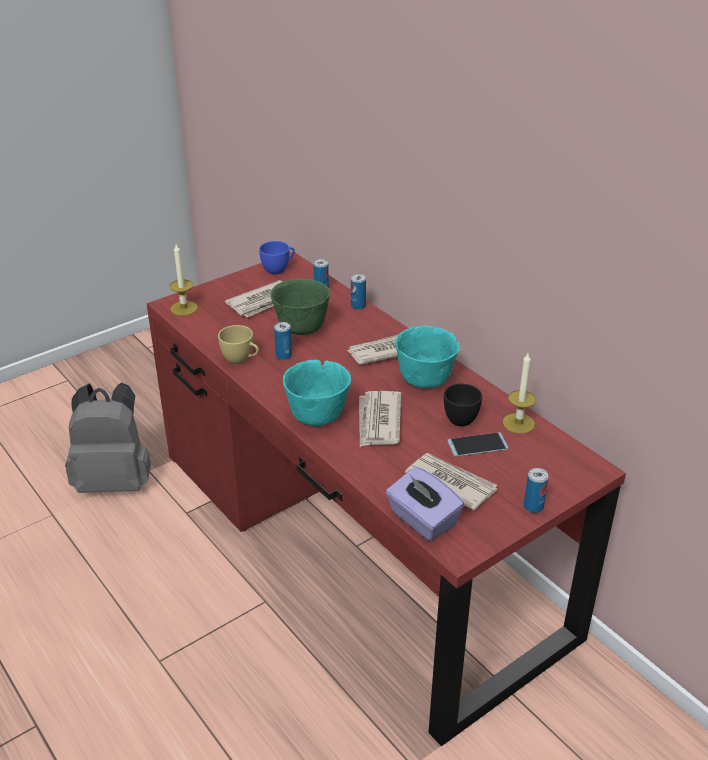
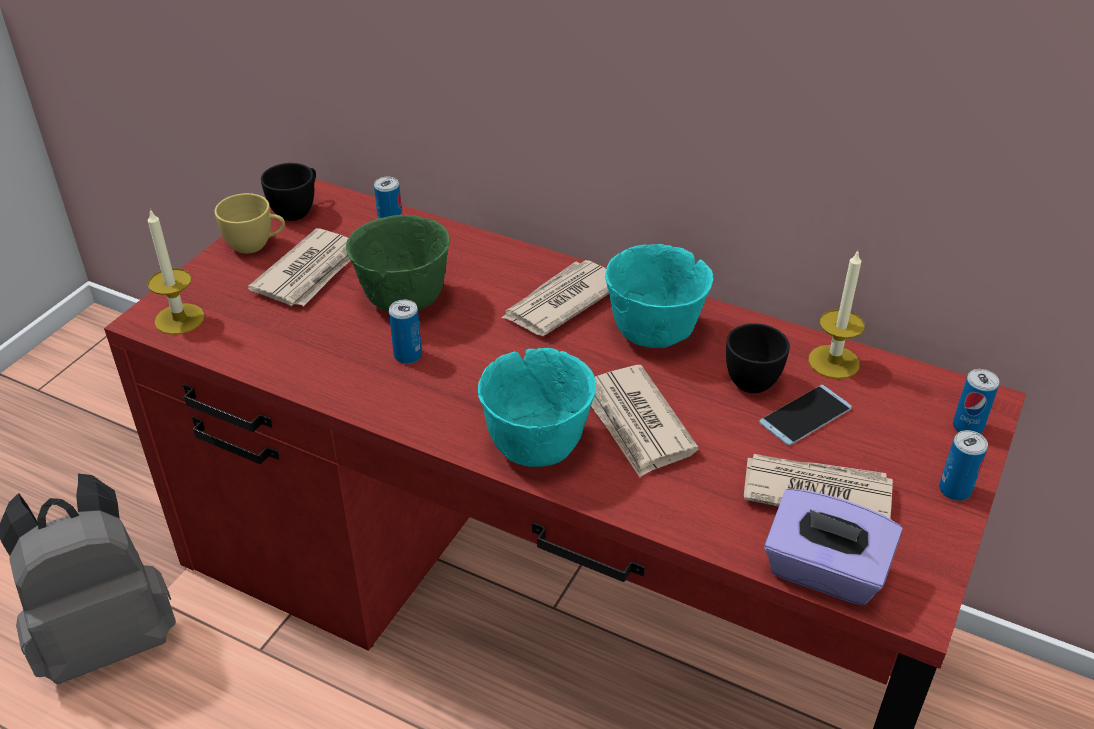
camera: 25 degrees left, 5 degrees up
(241, 359) = (342, 384): yellow cup -> yellow cup (256, 245)
(278, 269) = (297, 210): blue cup -> black cup
(358, 305) = (466, 239): can -> can (967, 427)

